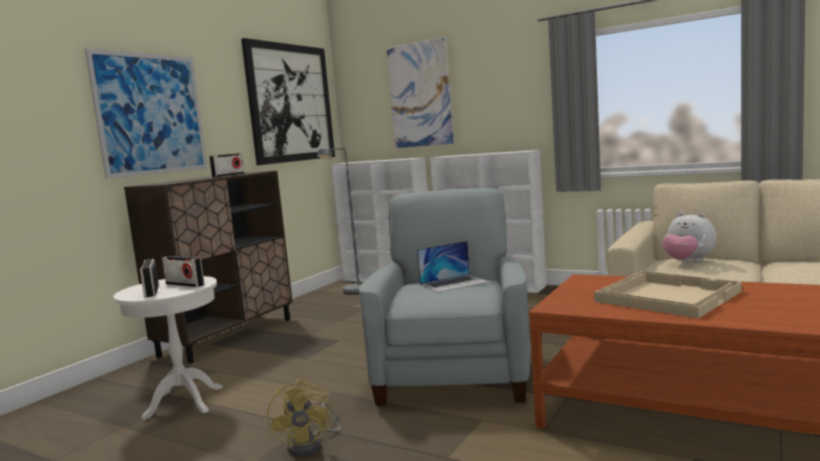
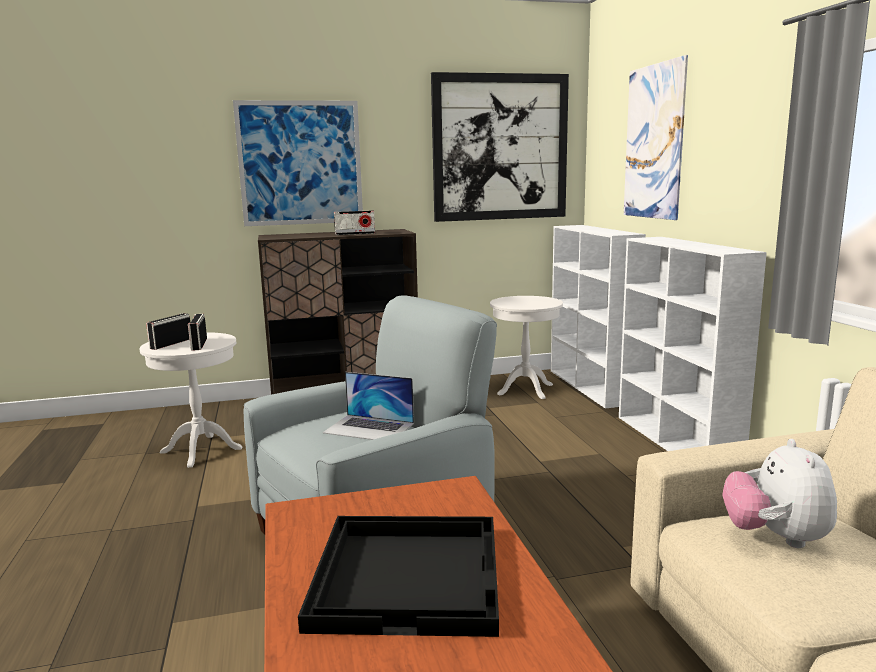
camera: 45 degrees right, 5 degrees up
(311, 444) = (158, 539): yellow fan -> none
(351, 292) = (525, 389): grey floor lamp -> white side table
(666, 296) = (410, 574): beige tray -> black tray

